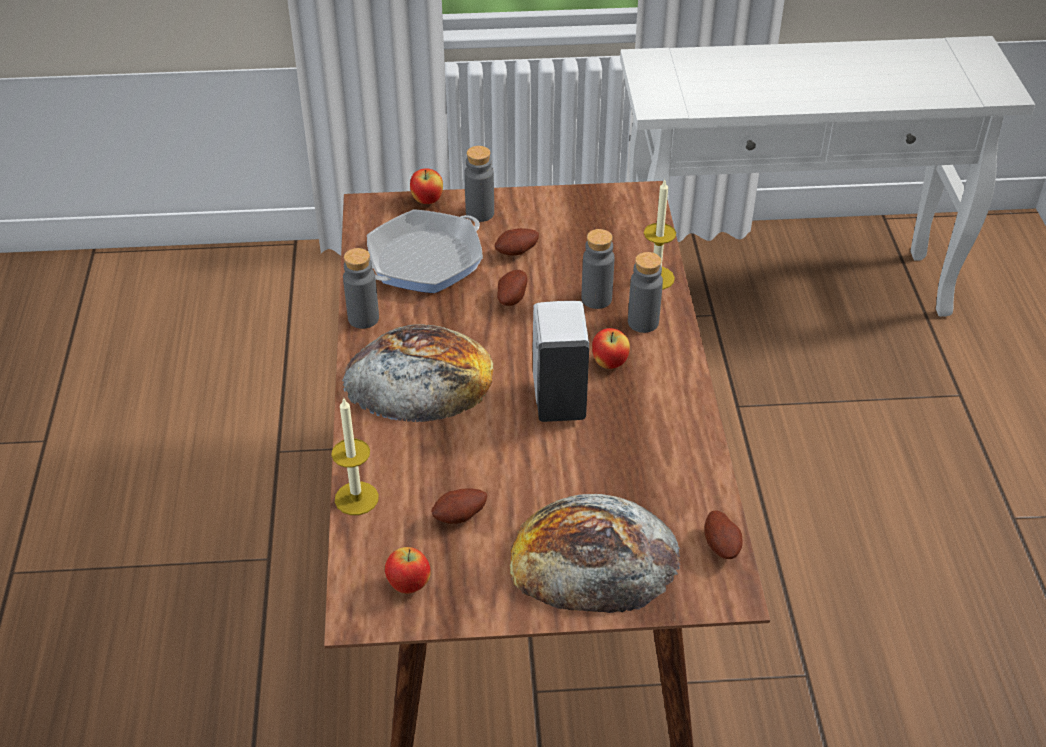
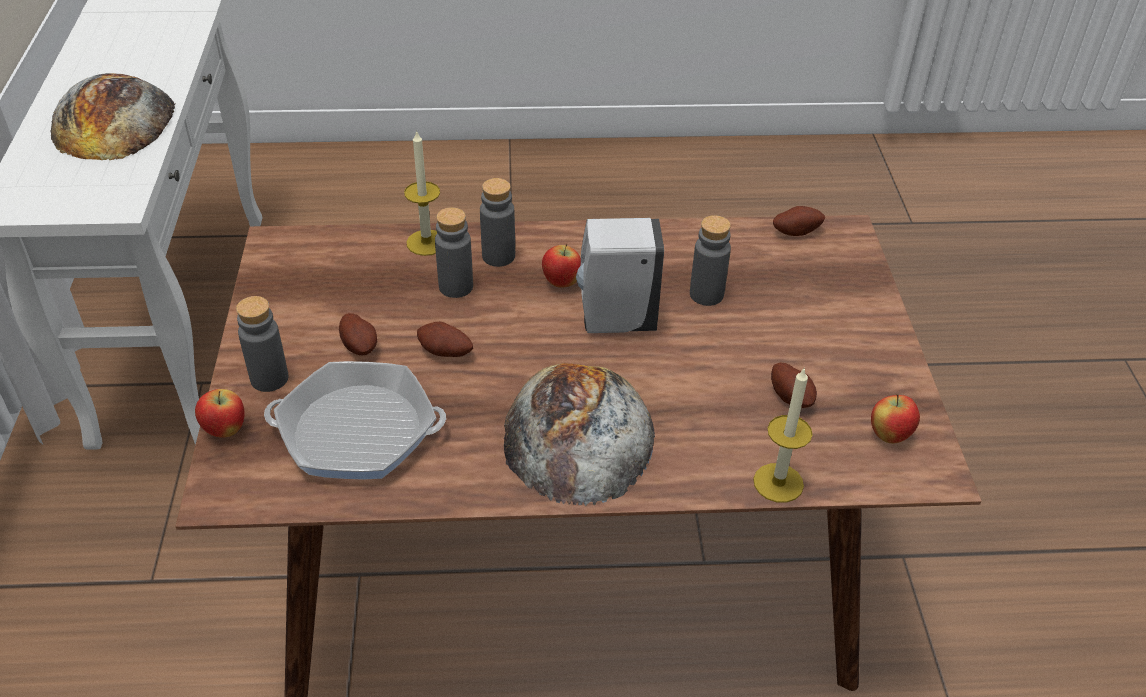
camera: 90 degrees left, 0 degrees up
(363, 318) = (467, 489): grey bottle -> grey bottle (706, 294)
(425, 260) = (357, 431): frying pan -> frying pan turned 135 degrees clockwise
(593, 556) = (824, 307): bread -> bread (113, 121)

